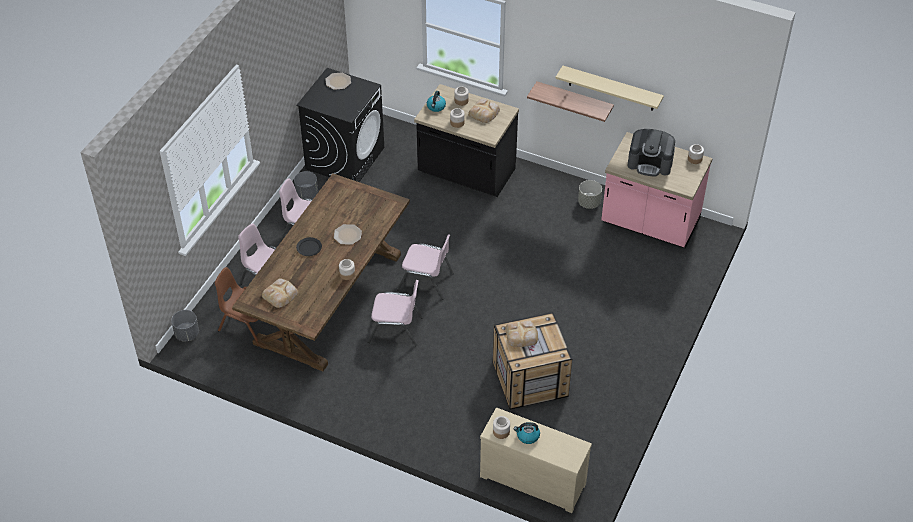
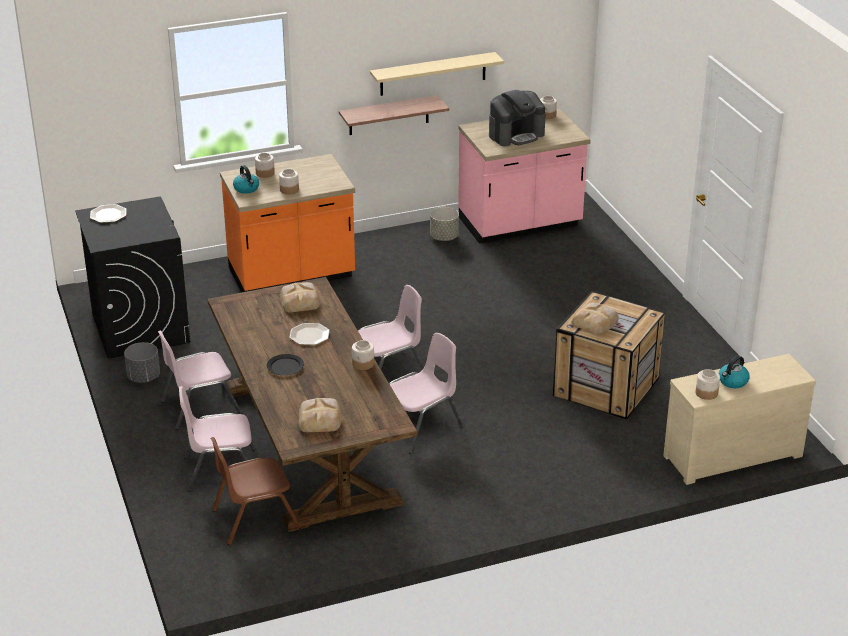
camera: 45 degrees left, 15 degrees down
(187, 334) = (194, 571): grey planter -> none
(466, 173) = (291, 275): black counter -> orange counter
(484, 112) = (303, 171): bread -> bread (300, 301)

